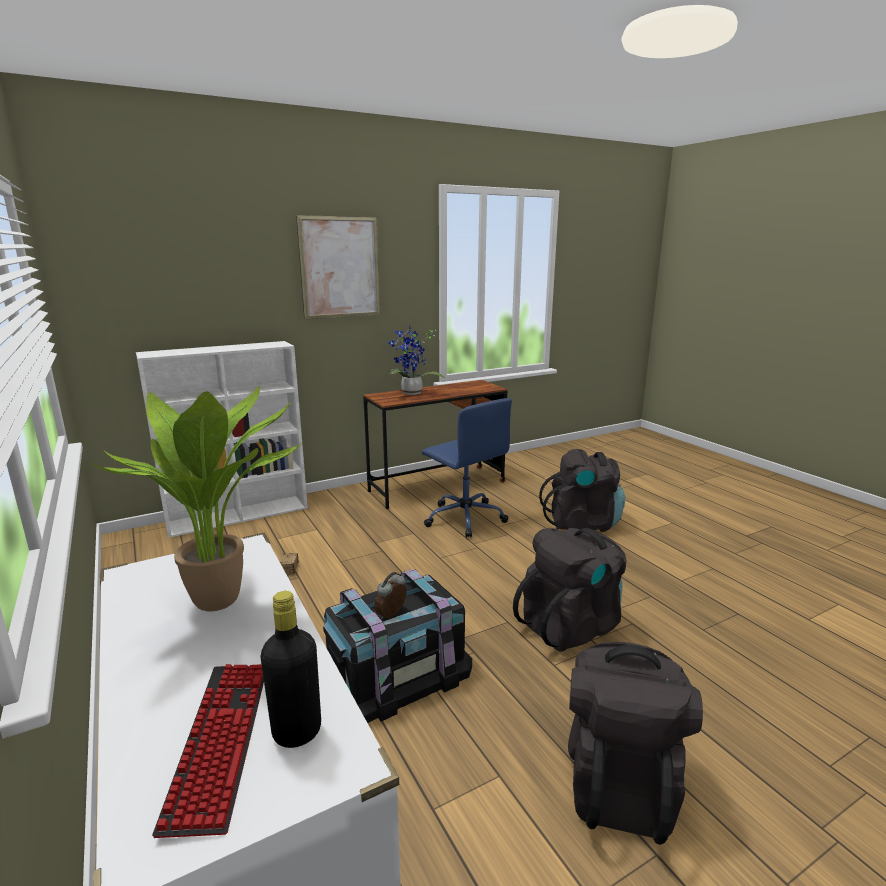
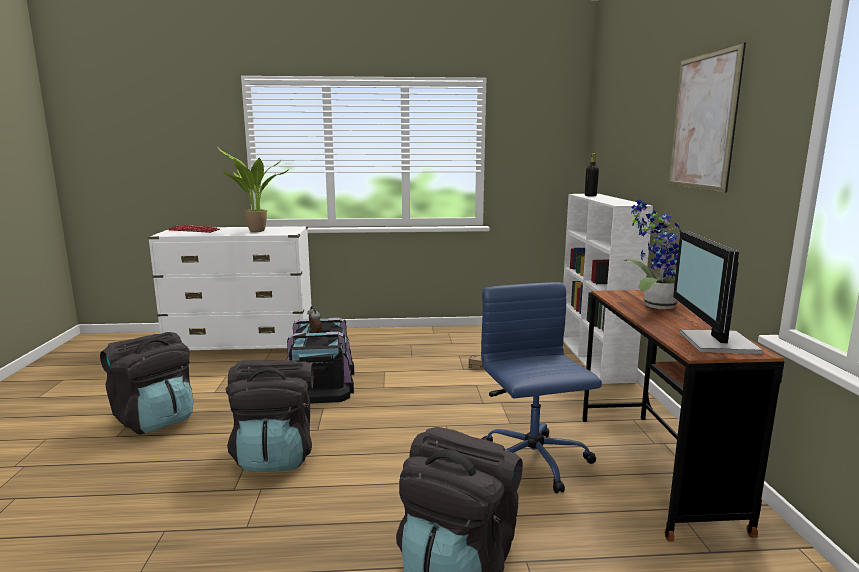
camera: 115 degrees right, 5 degrees down
(297, 732) = (181, 233): black bottle -> black bottle (590, 196)
(464, 517) = (533, 463): blue office chair -> blue office chair turned 90 degrees clockwise
(475, 386) = (715, 343): none -> monitor

